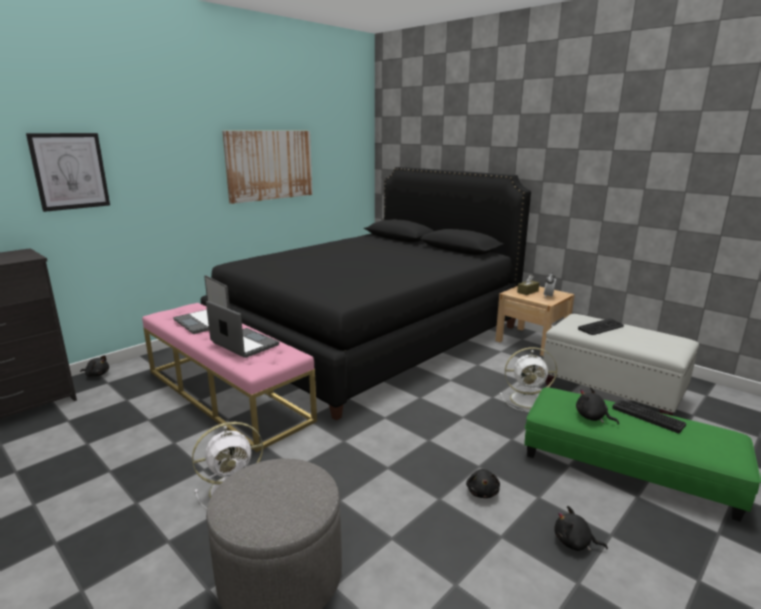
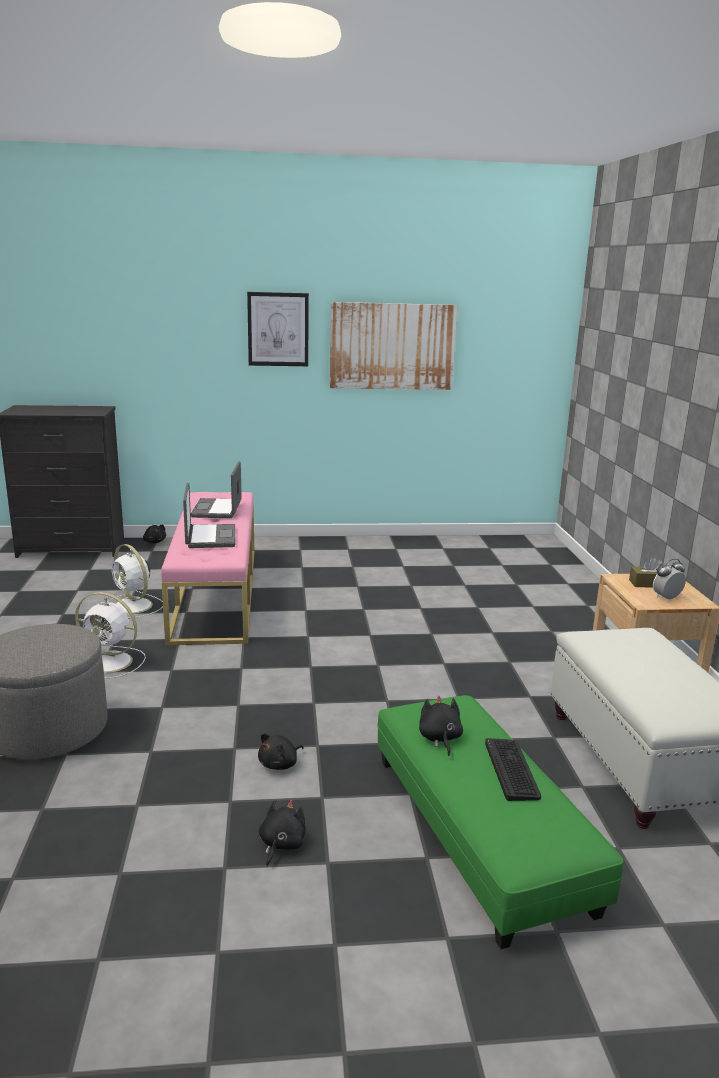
camera: 40 degrees right, 0 degrees up
(70, 171) = (160, 337): picture -> picture (278, 329)
(370, 337) = (437, 589): black bed -> none
(529, 400) = (498, 720): white fan -> white fan (133, 606)
(574, 543) = (281, 844): black plush toy -> black plush toy turned 45 degrees clockwise
(601, 327) = (642, 655): keyboard -> none

